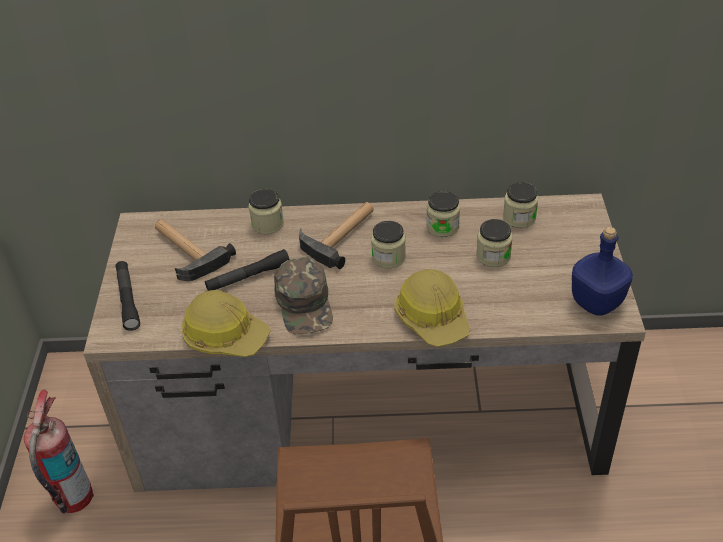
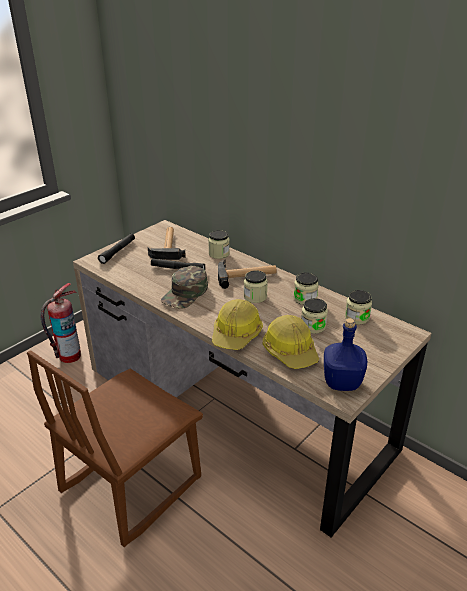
camera: 40 degrees right, 10 degrees down
(225, 335) = (133, 286): hard hat -> hard hat (290, 351)

